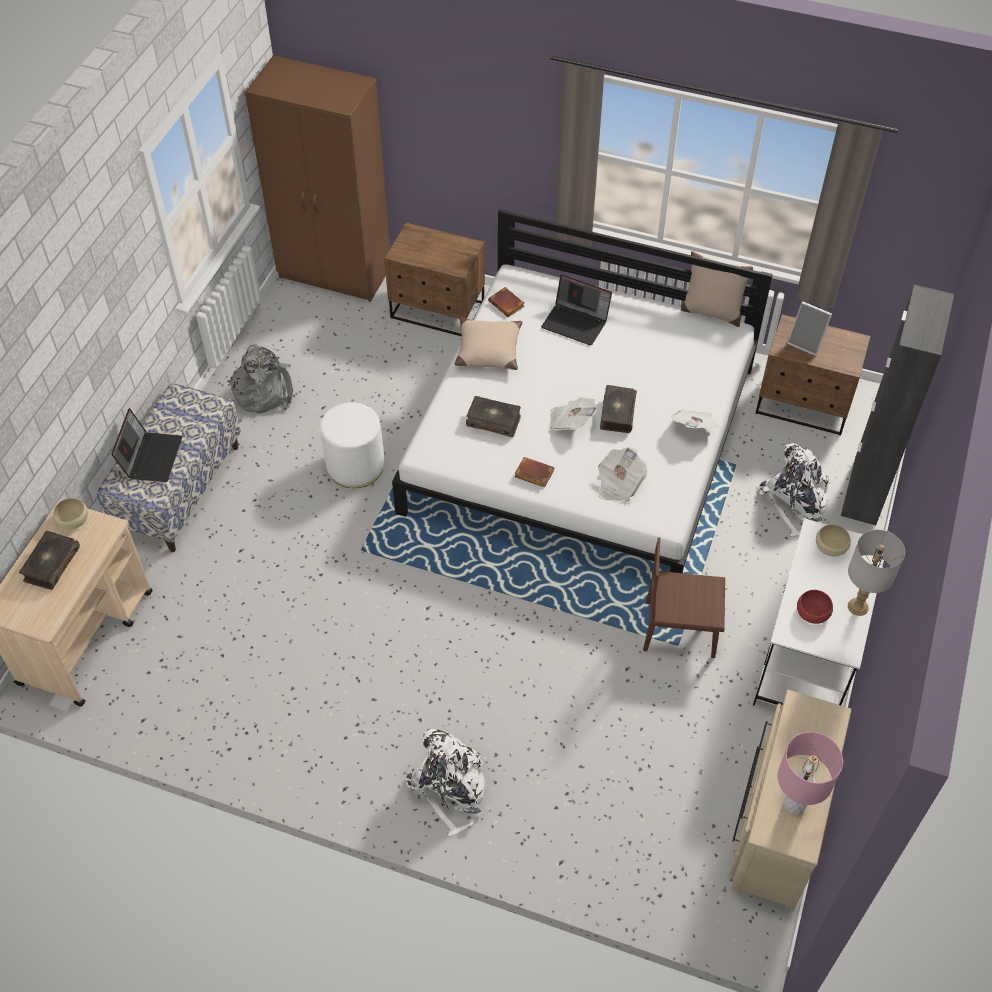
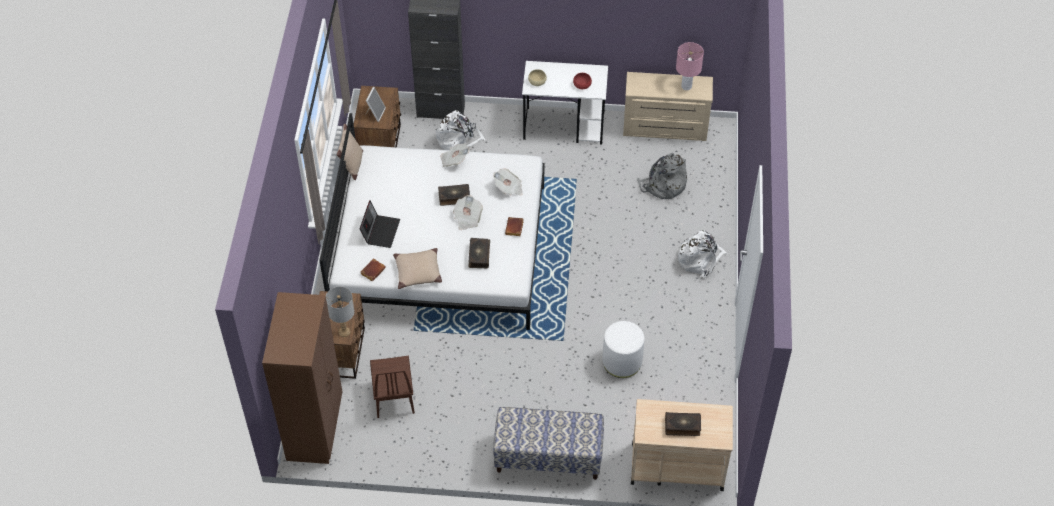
camera: 105 degrees left, 0 degrees up
(73, 519) = (646, 428): beige bowl -> none
(151, 457) = (561, 436): laptop -> none
(264, 391) = (446, 435): grey backpack -> grey backpack (663, 185)
(355, 466) = (497, 362): white ottoman -> white ottoman (622, 362)
(680, 629) = (565, 180): brown chair -> brown chair (393, 396)
(858, 606) = (572, 68): grey table lamp -> grey table lamp (344, 331)

